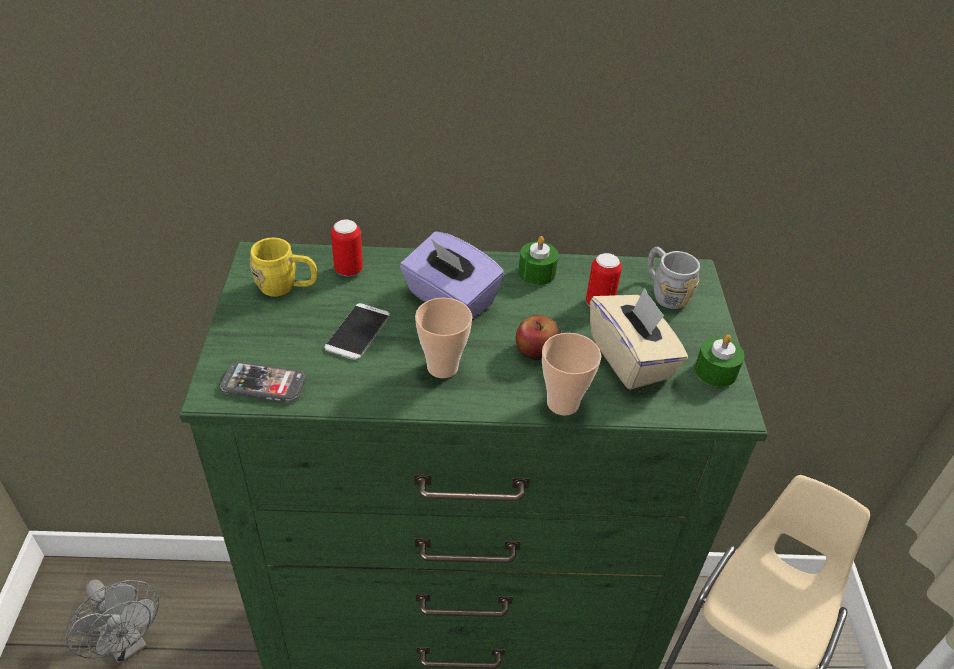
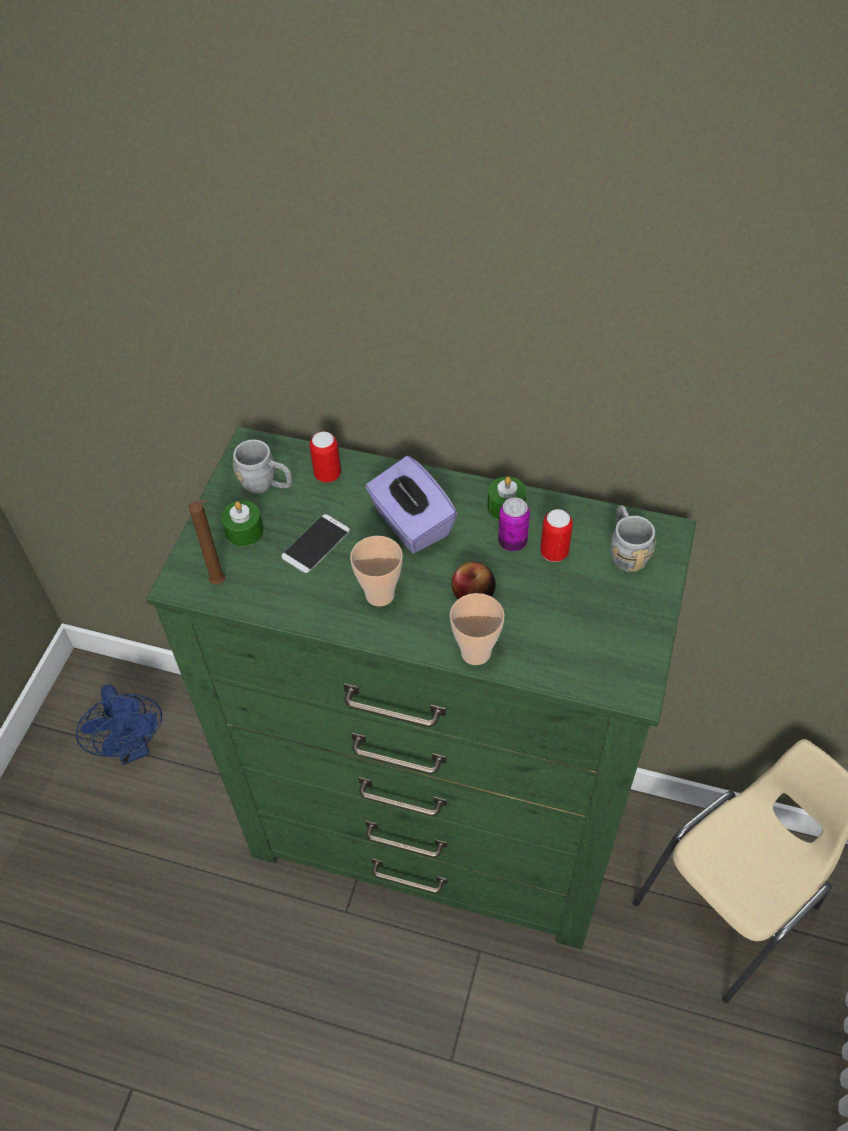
camera: 20 degrees right, 10 degrees up
(127, 644) = (133, 748): grey fan -> blue fan
(263, 384) = (220, 583): phone -> brown candle
(286, 287) = (266, 485): yellow mug -> grey mug
(556, 301) = (512, 542): none -> can
(631, 359) = (559, 618): beige tissue box -> none
(715, 371) = (637, 647): green candle -> green candle (244, 531)

